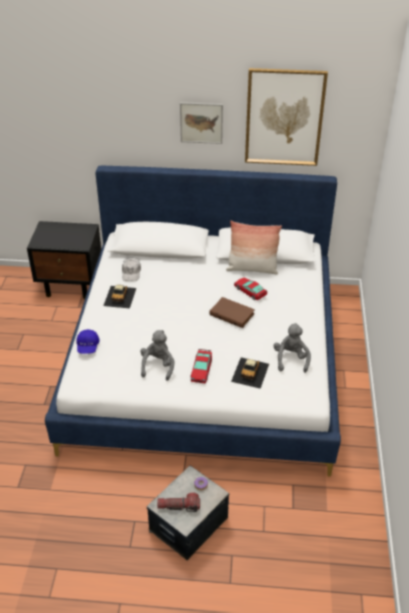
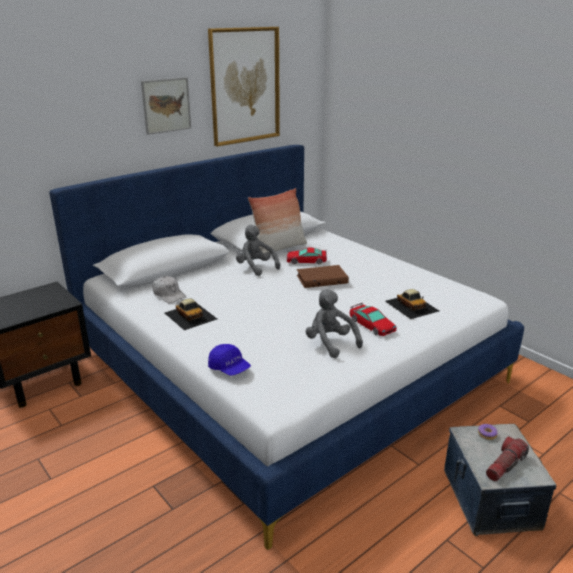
camera: 45 degrees left, 15 degrees down
(291, 359) = (420, 284): grey plush toy -> grey plush toy (256, 267)

